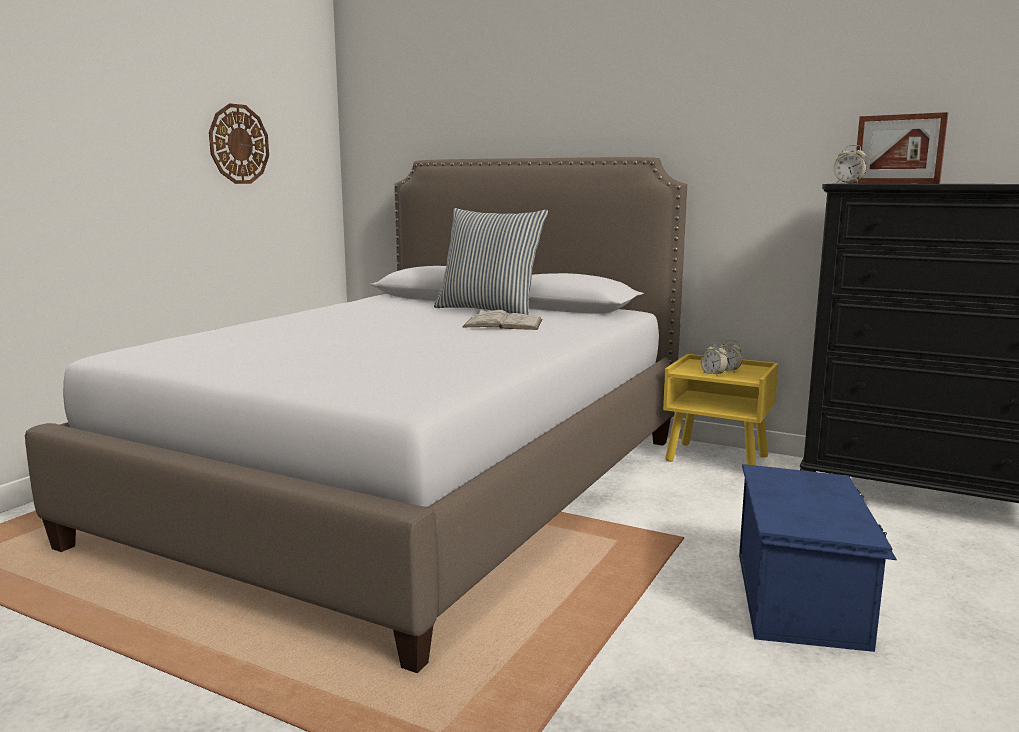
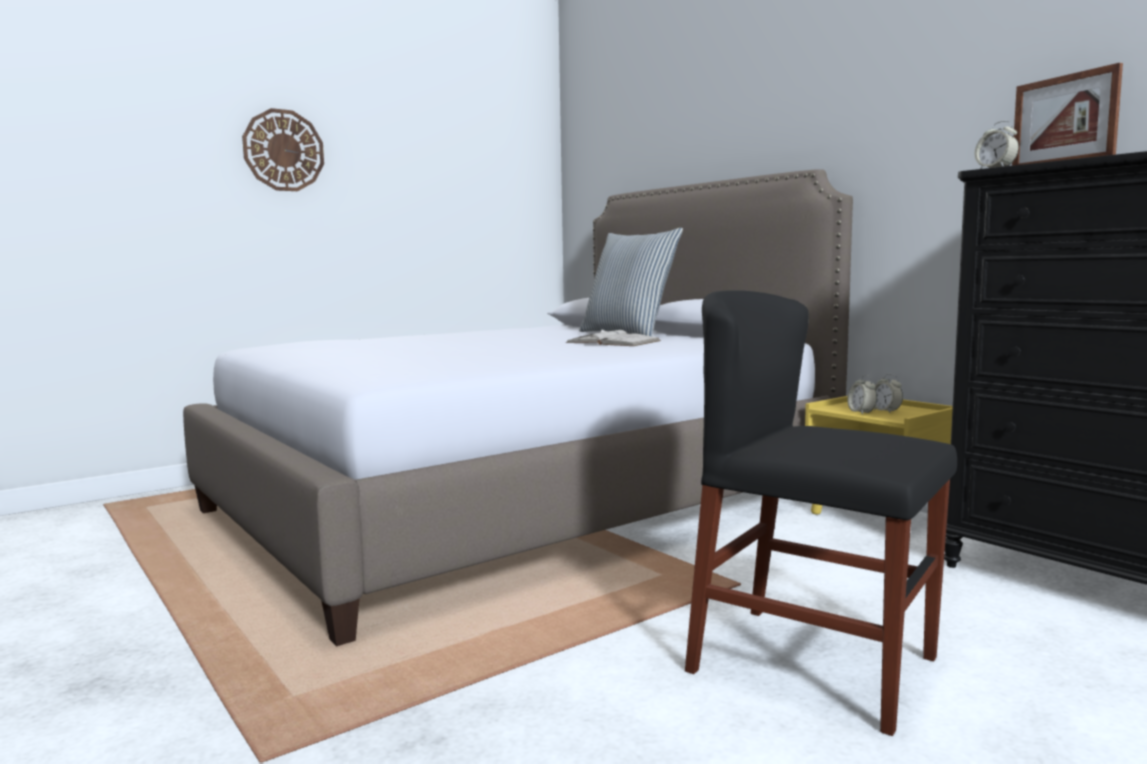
camera: 25 degrees right, 5 degrees down
(239, 144) = (447, 186): wall clock -> wall clock (283, 150)
(802, 598) = (813, 664): blue storage box -> black chair

